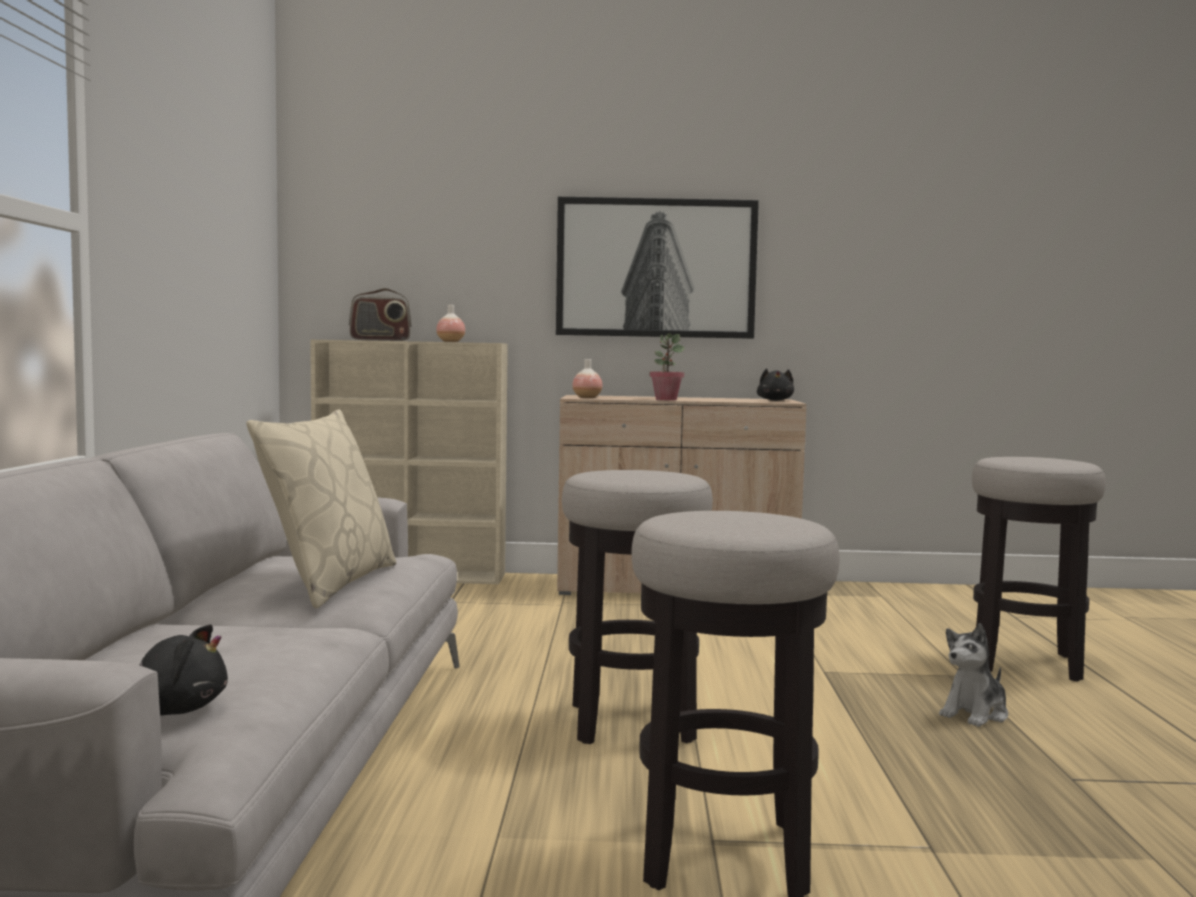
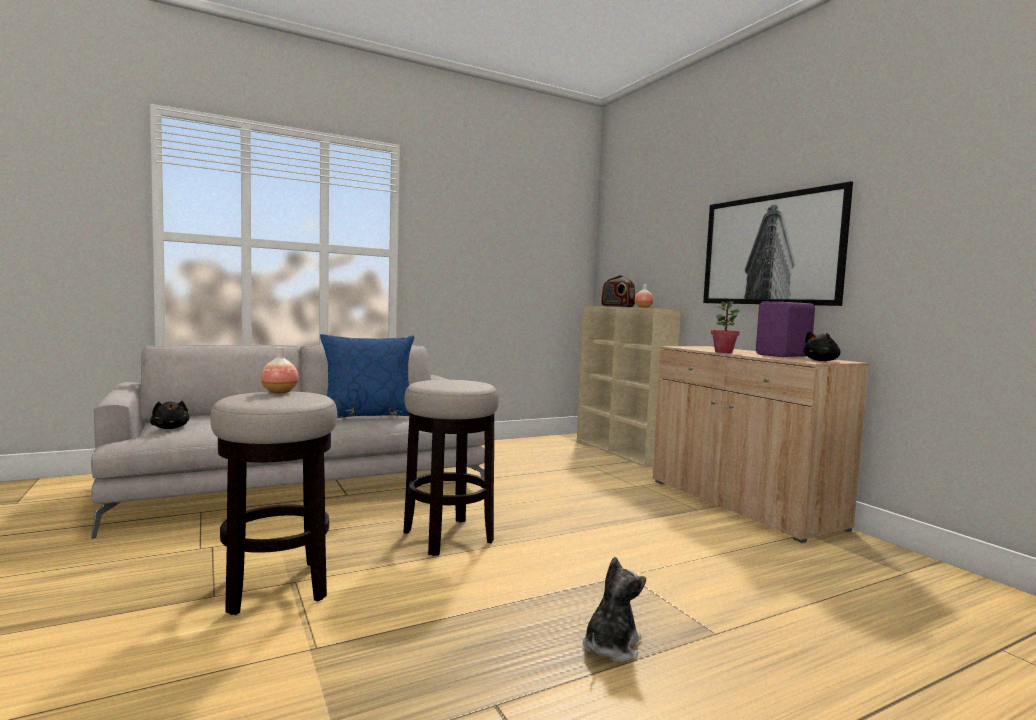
camera: 60 degrees right, 0 degrees up
(329, 583) = (368, 415): beige pillow -> blue pillow
(587, 398) = (682, 347): vase -> vase (279, 392)
(715, 398) = (785, 356): none -> purple speaker
(975, 714) = (611, 646): plush toy -> plush toy turned 105 degrees clockwise
(1026, 663) = (819, 665): stool -> none

